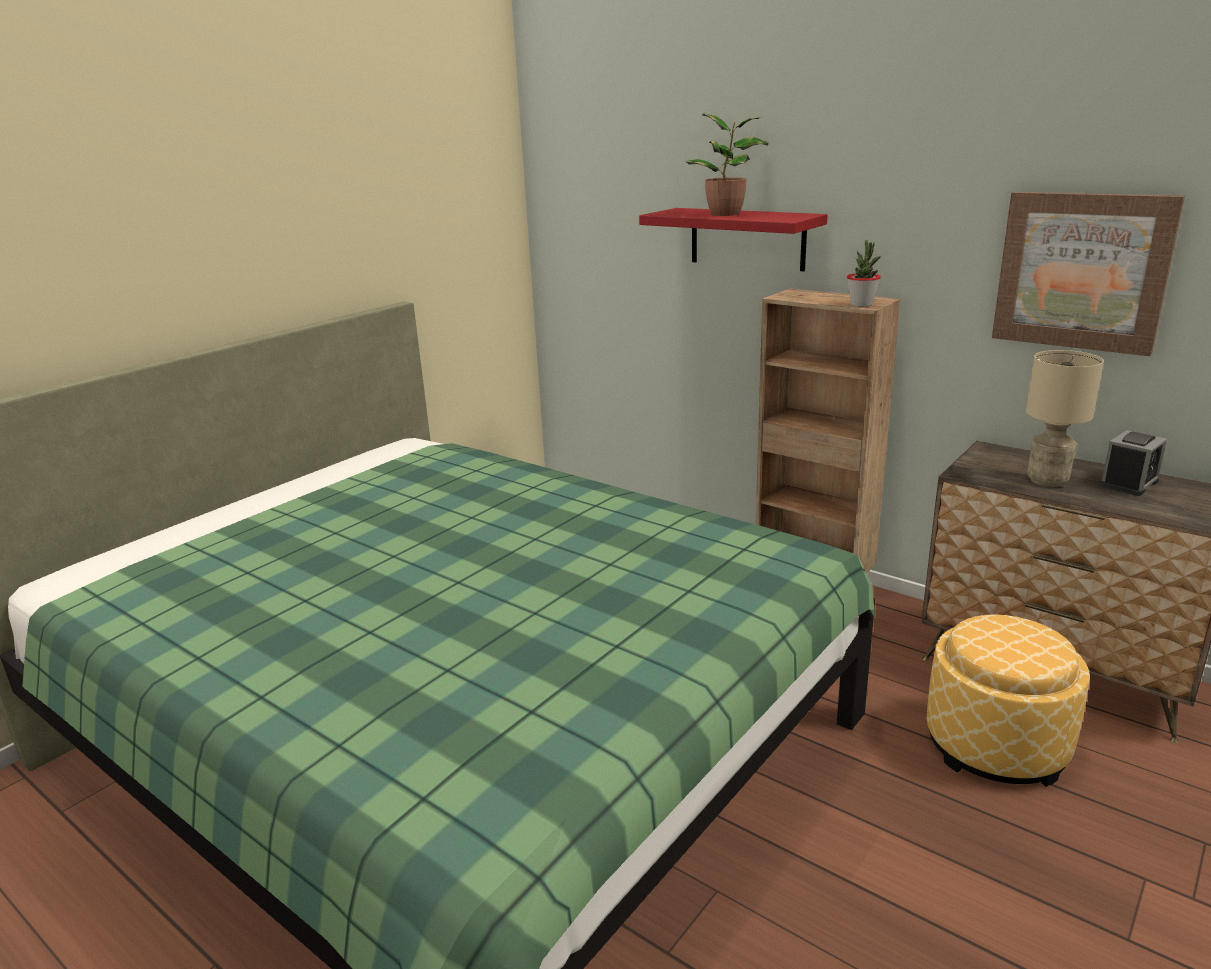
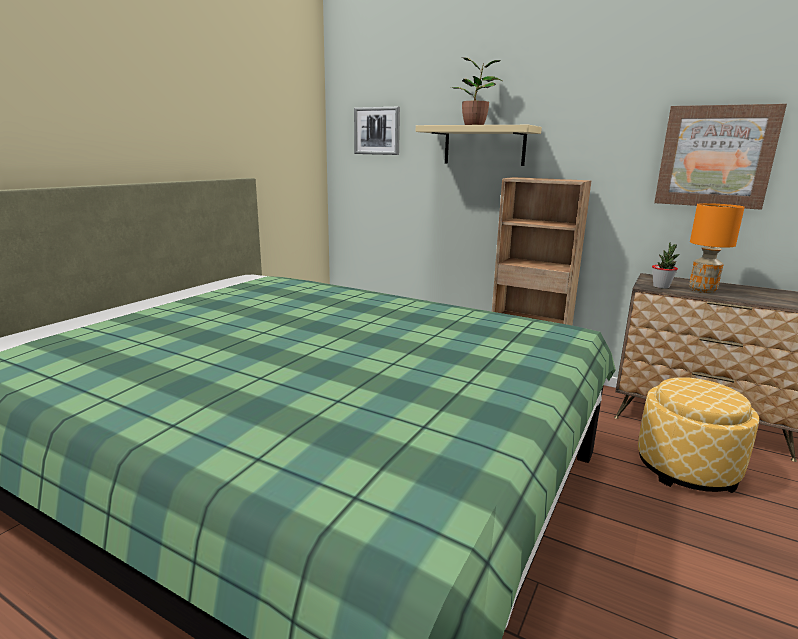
camera: 10 degrees left, 5 degrees down
(596, 209) = (377, 131): none -> picture
(747, 238) = (484, 146): red shelf -> beige shelf
(861, 304) = (571, 180): potted plant -> potted plant (661, 286)
(1046, 481) = (701, 290): beige table lamp -> orange table lamp
(1129, 483) = (752, 291): alarm clock -> none

